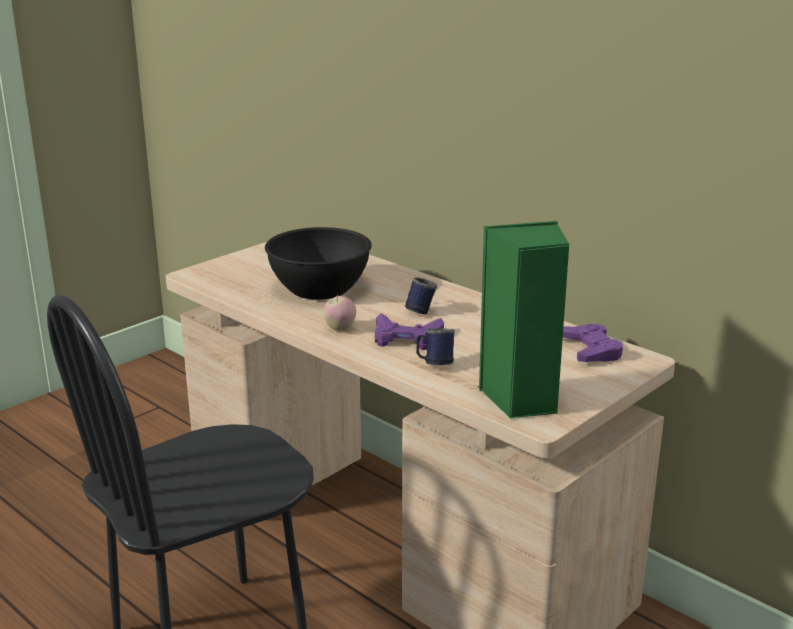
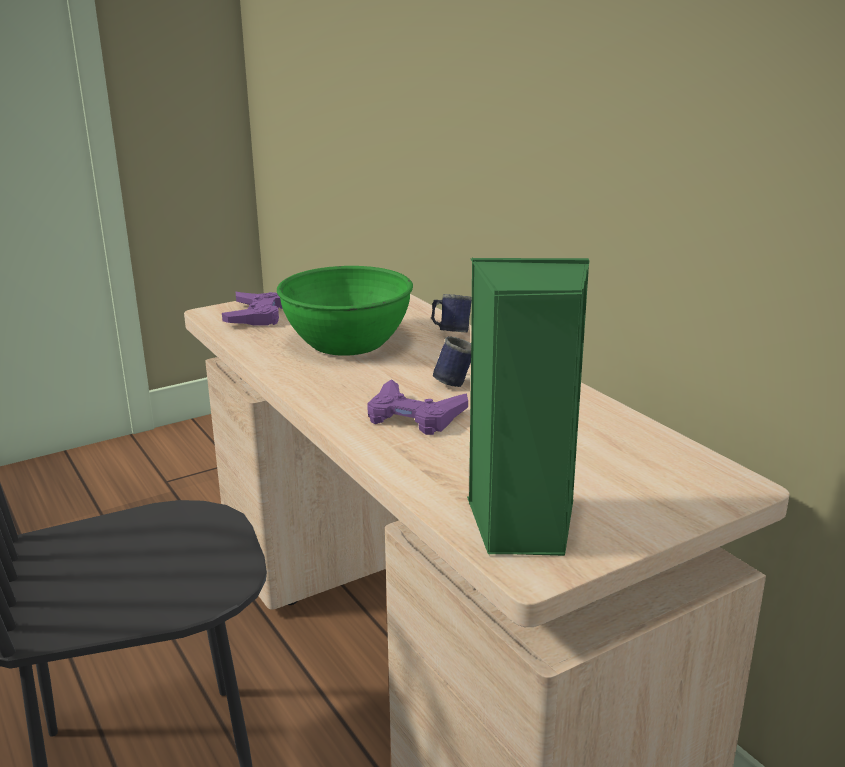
camera: 15 degrees right, 0 degrees up
(319, 289) = (347, 342): black bowl -> green bowl
(340, 328) = (338, 394): apple -> none
(434, 364) = (429, 456): blue mug -> blue mug (450, 332)
(589, 349) = (661, 461): purple game controller -> purple game controller (256, 315)

